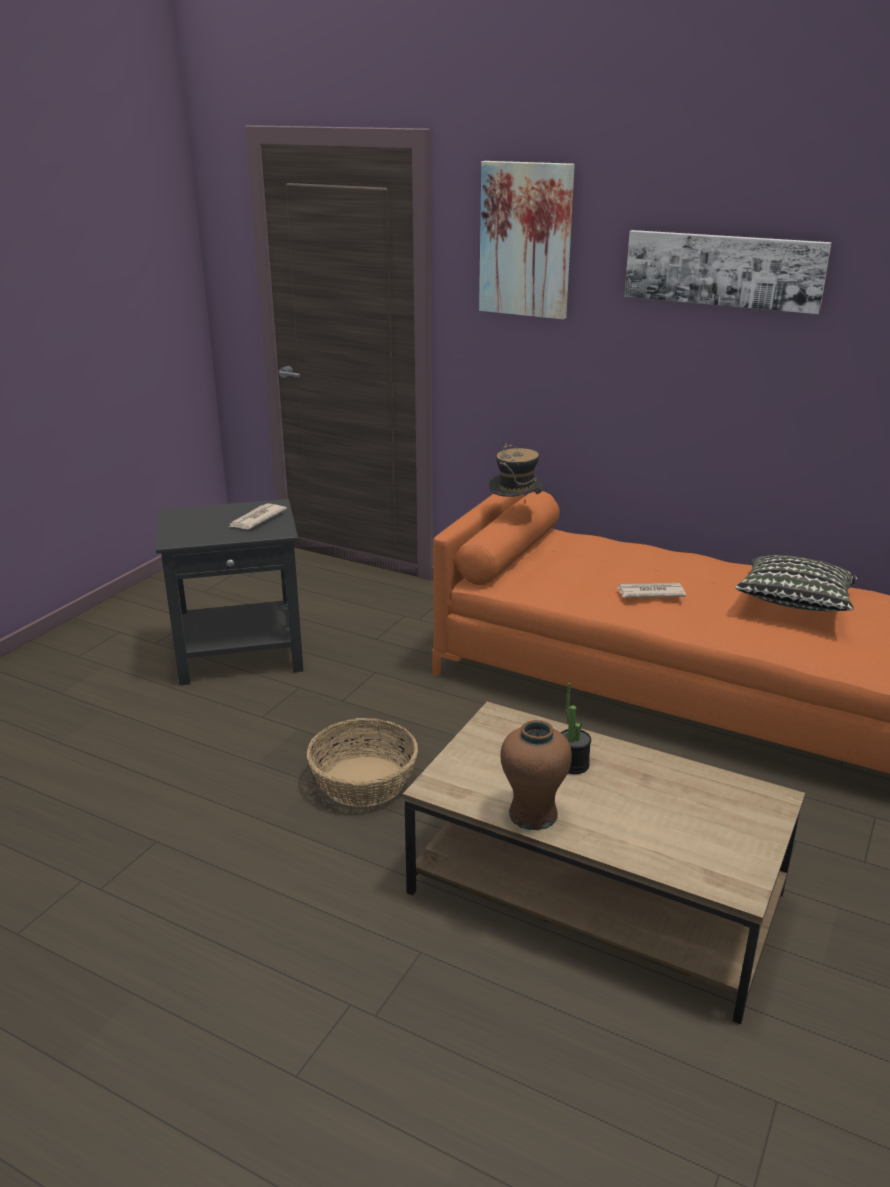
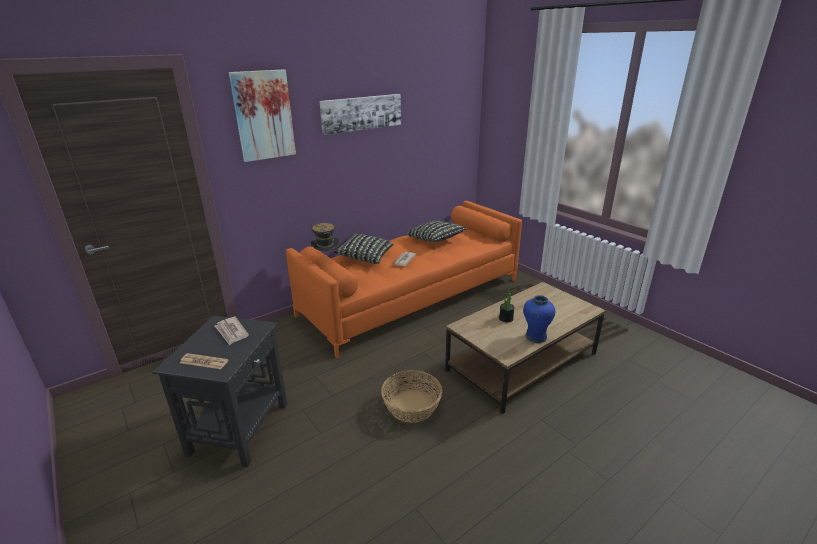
camera: 65 degrees left, 0 degrees up
(186, 526) = (204, 362): none -> newspaper
(532, 814) = (536, 337): brown vase -> blue vase
(622, 558) = (365, 257): none -> pillow

